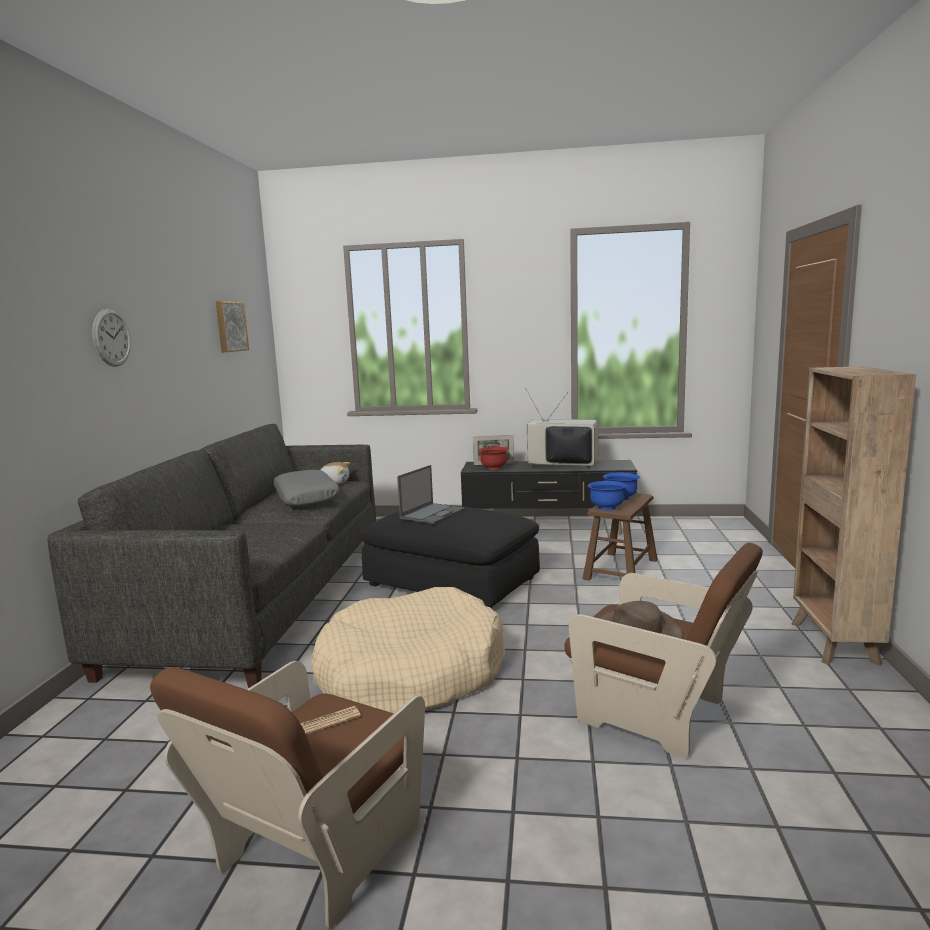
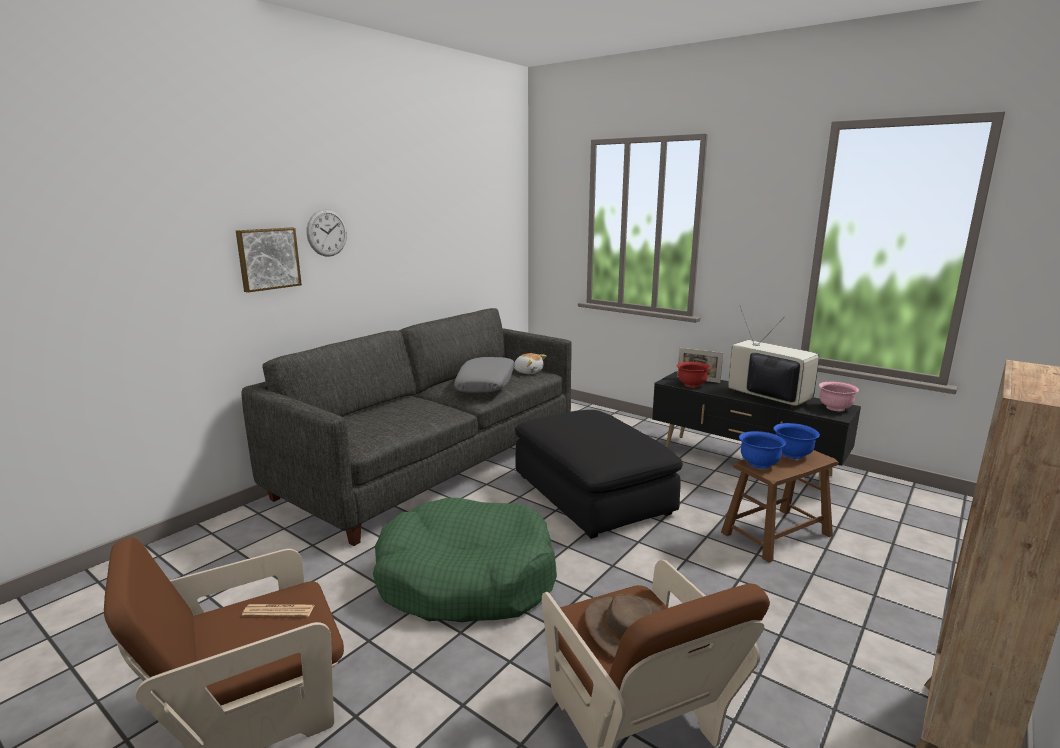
camera: 30 degrees right, 5 degrees up
(230, 326) = (469, 217): picture -> picture (268, 258)
(411, 674) = (466, 578): beige dog bed -> green dog bed
(433, 513) = (580, 425): laptop -> none
(616, 463) = (835, 408): none -> pink bowl

